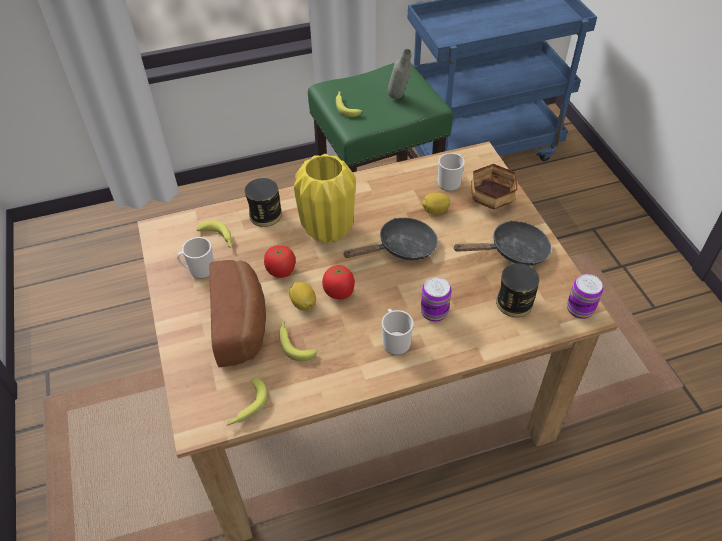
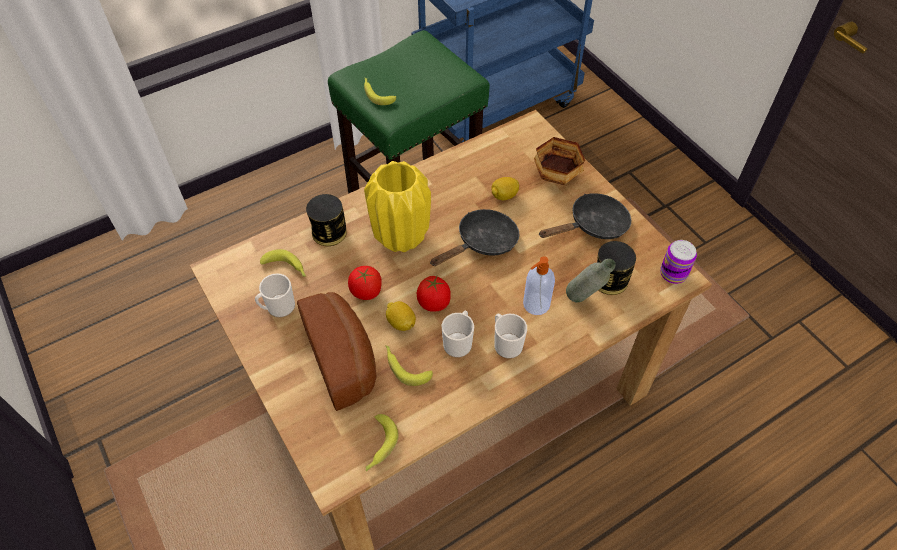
camera: 15 degrees left, 5 degrees up
(399, 100) = (430, 77): grey bottle -> grey bottle (583, 302)
(434, 311) = (535, 305): can -> soap dispenser
(450, 182) = (510, 161): mug -> mug (458, 342)

